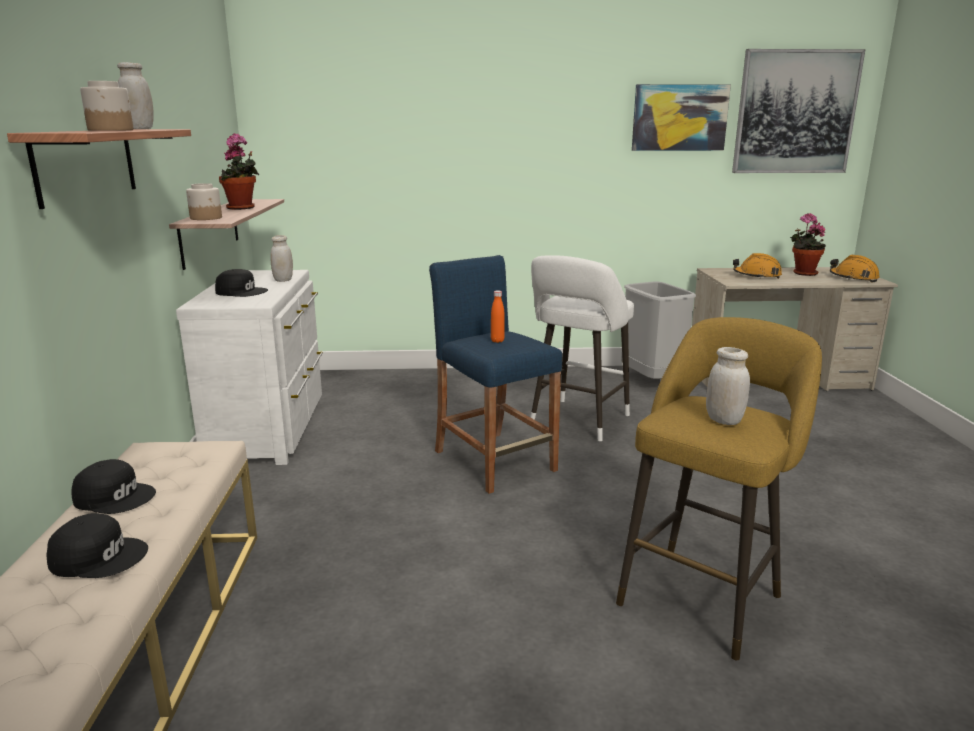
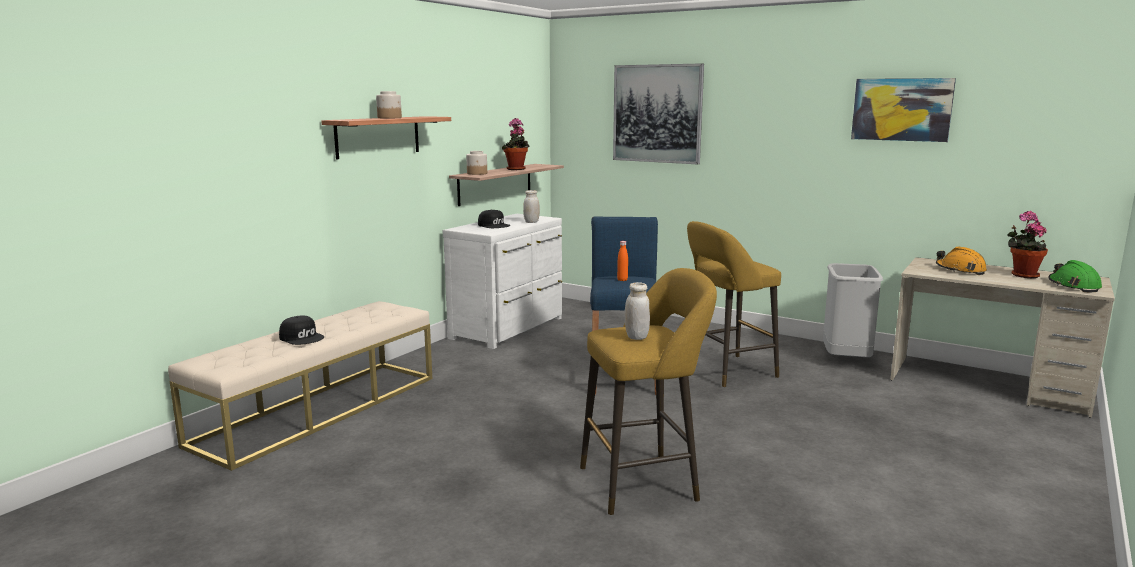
camera: 35 degrees right, 5 degrees down
(115, 496) = (338, 319): black cap -> none
(140, 129) = (418, 116): white jar -> none
(577, 422) = (726, 371): white stool -> yellow stool
(795, 112) = (1035, 105): picture -> picture (657, 113)
(853, 278) = (1073, 286): orange hard hat -> green hard hat

